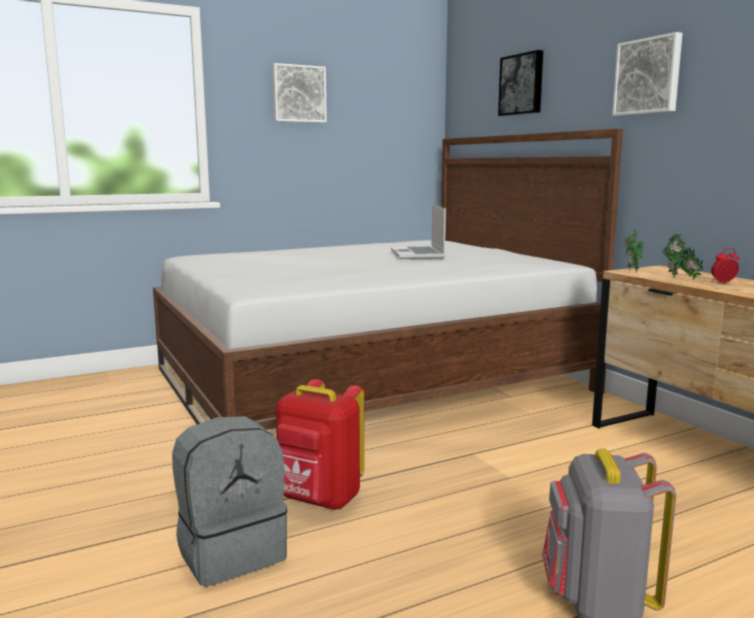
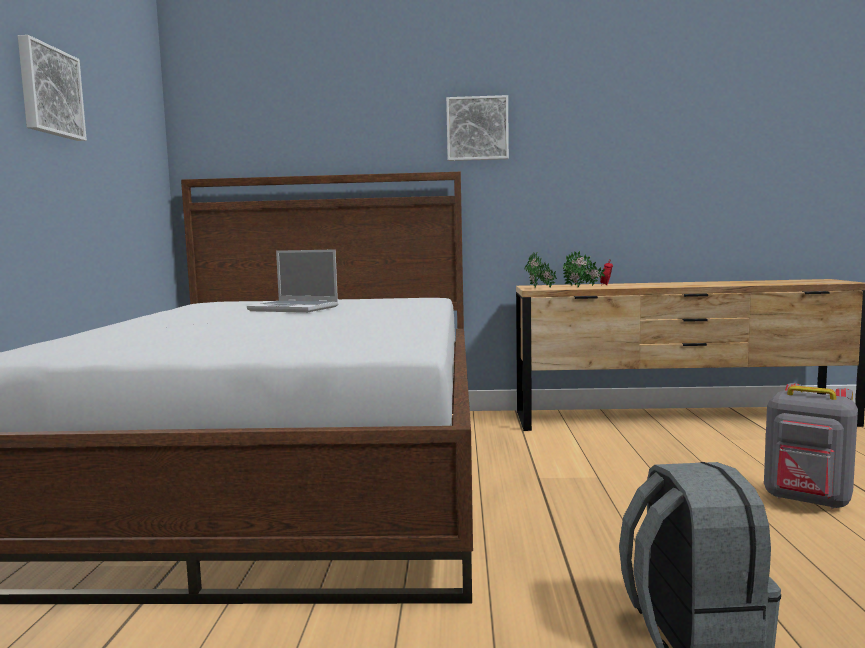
camera: 60 degrees left, 5 degrees down
(319, 500) = (590, 562): red backpack -> none
(522, 84) = (313, 124): picture -> none

